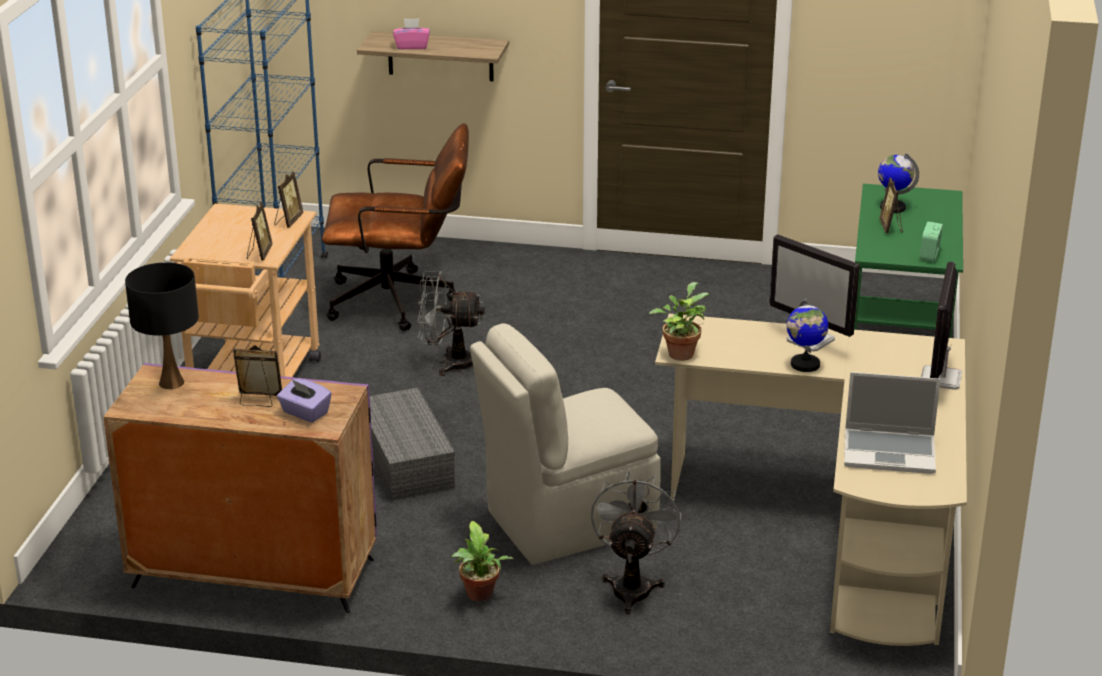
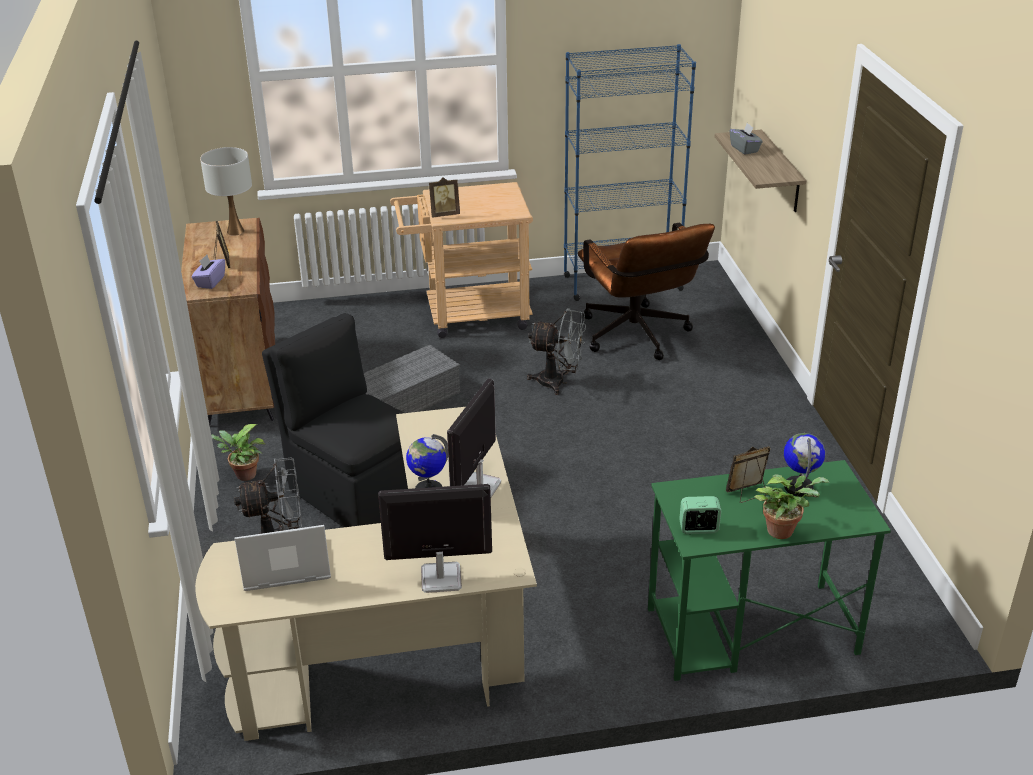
camera: 70 degrees right, 5 degrees up
(171, 383) = (235, 231): black table lamp -> white table lamp
(252, 573) = (240, 379): purple cabinet -> brown cabinet
(288, 221) = (506, 211): picture frame -> none
(412, 46) = (744, 149): pink tissue box -> grey tissue box
(449, 363) = (558, 382): grey fan -> grey fan turned 120 degrees clockwise
(567, 522) = (356, 492): beige chair -> black chair
(680, 353) = (417, 423): potted plant -> potted plant (783, 530)
(890, 452) = (284, 566): laptop -> laptop turned 90 degrees clockwise

